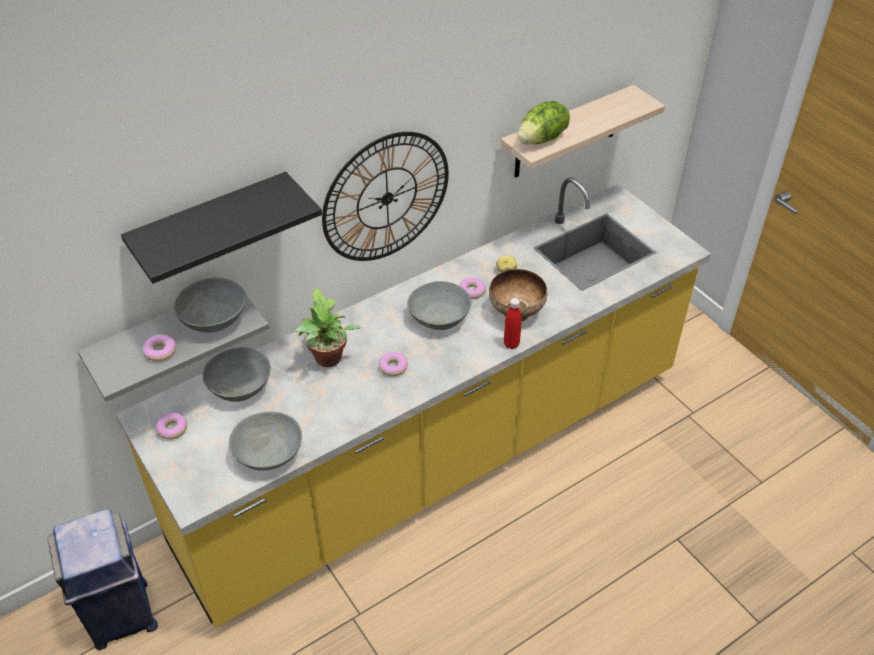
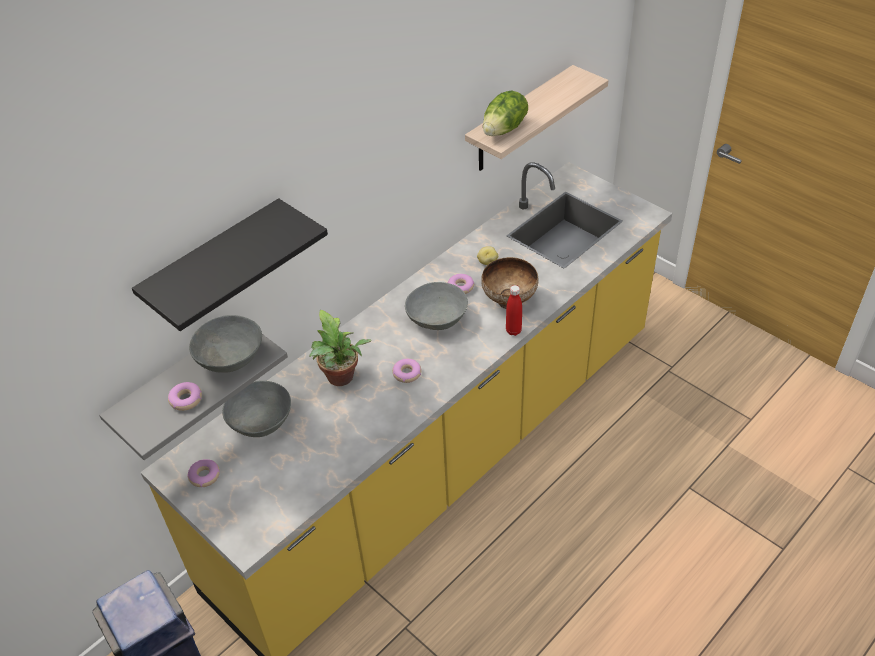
camera: 10 degrees left, 0 degrees up
(268, 454) = (309, 482): grey bowl -> none
(386, 198) = (370, 209): wall clock -> none

